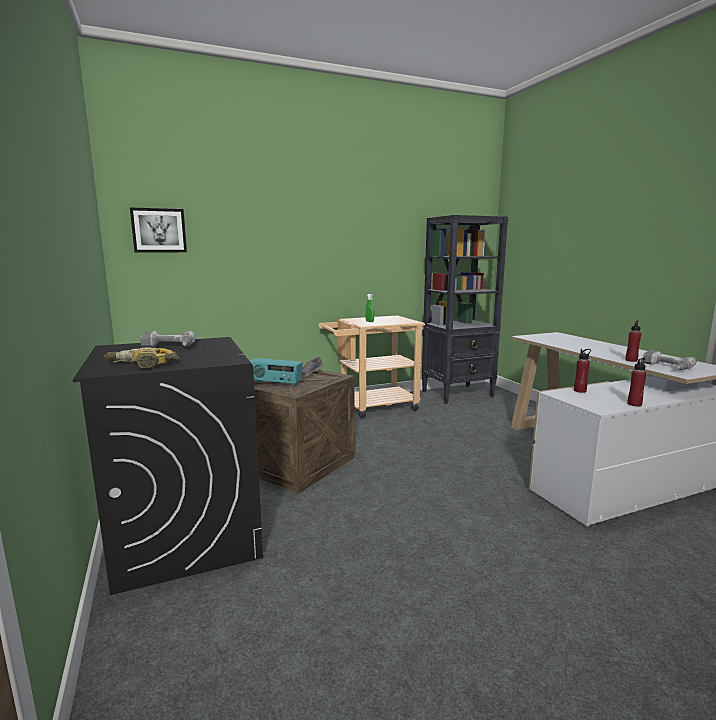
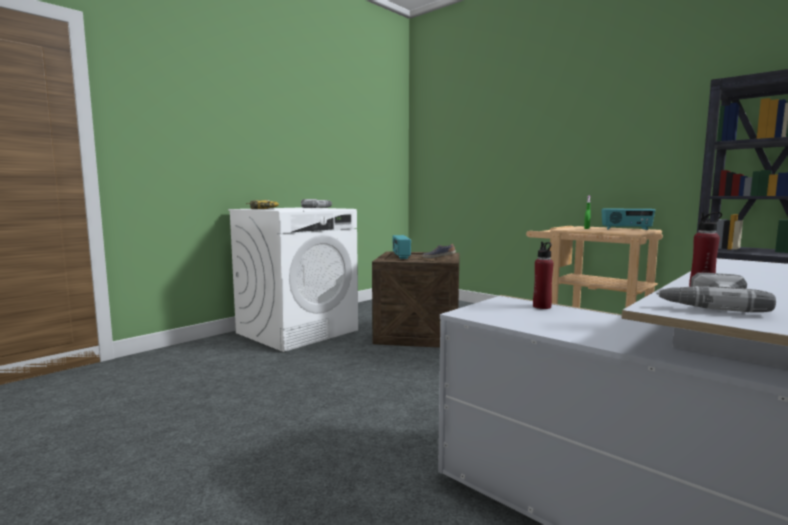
camera: 65 degrees right, 5 degrees down
(159, 230) = (438, 143): picture -> none
(186, 533) = (298, 331): black washing machine -> white washing machine
(387, 318) = (626, 229): none -> radio
(634, 404) = (523, 326): red bottle -> none

